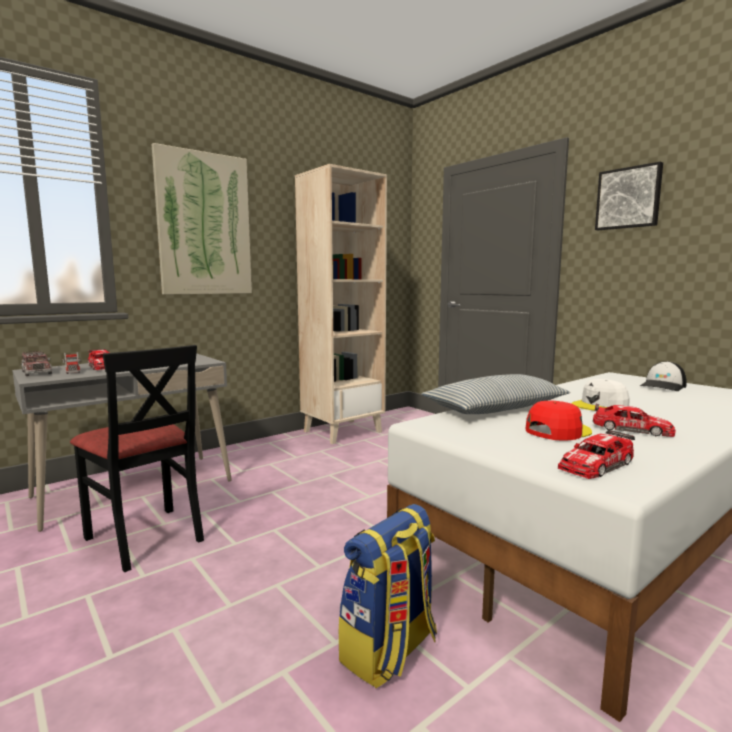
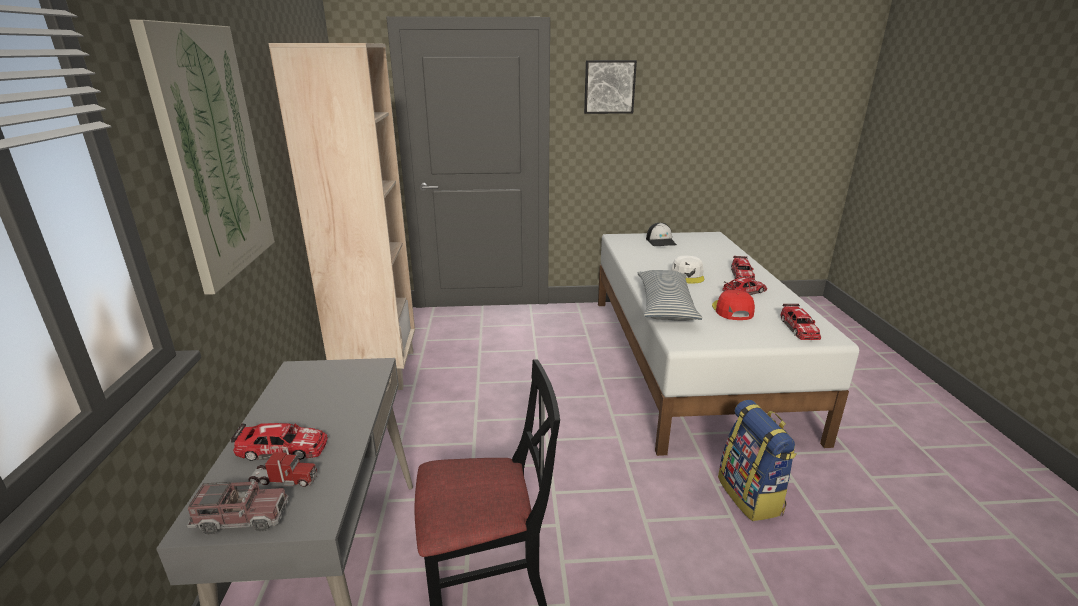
camera: 55 degrees left, 15 degrees up
(687, 422) = (742, 274): none -> toy car

